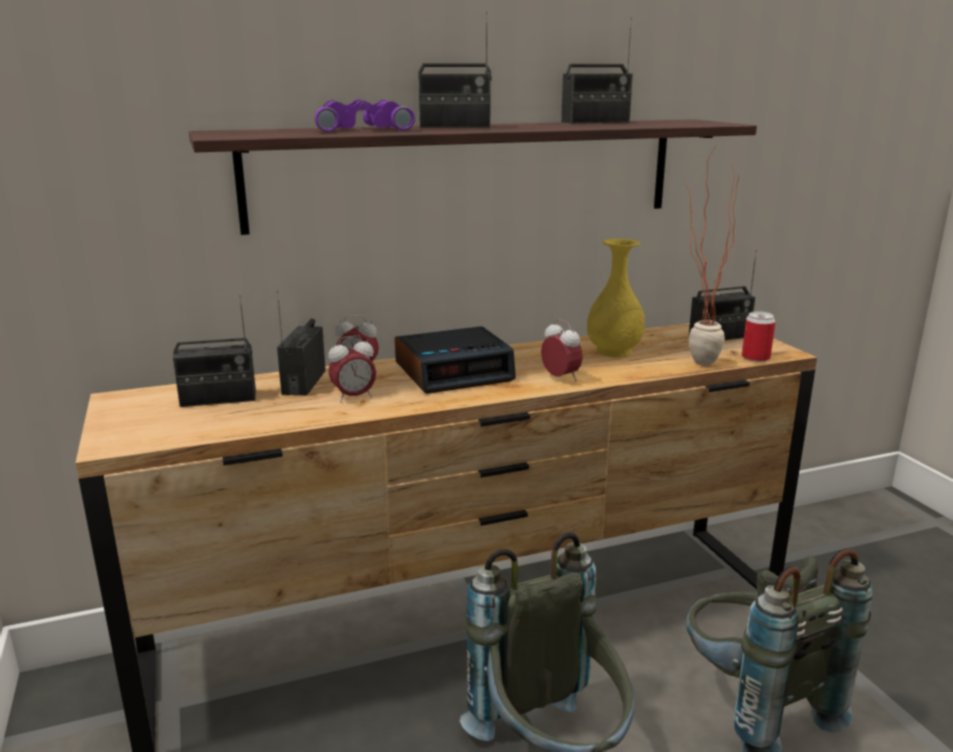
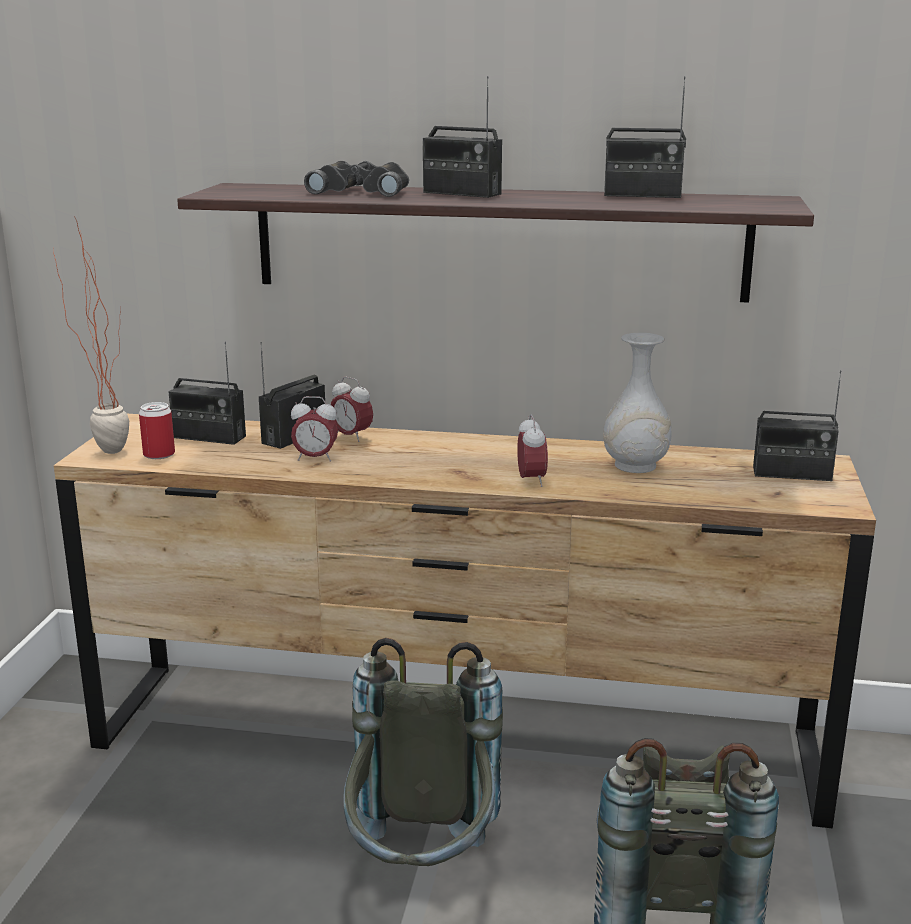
camera: 30 degrees right, 0 degrees up
(361, 129) = (362, 191): purple binoculars -> black binoculars
(454, 371) = (439, 453): alarm clock -> none
(614, 352) = (635, 466): yellow vase -> white vase
(692, 363) = (703, 494): potted plant -> potted plant (106, 448)
(755, 358) = (791, 505): can -> can (159, 454)

